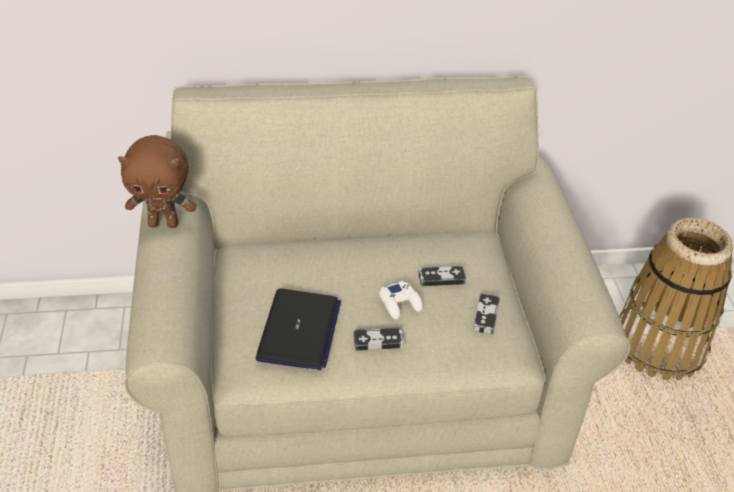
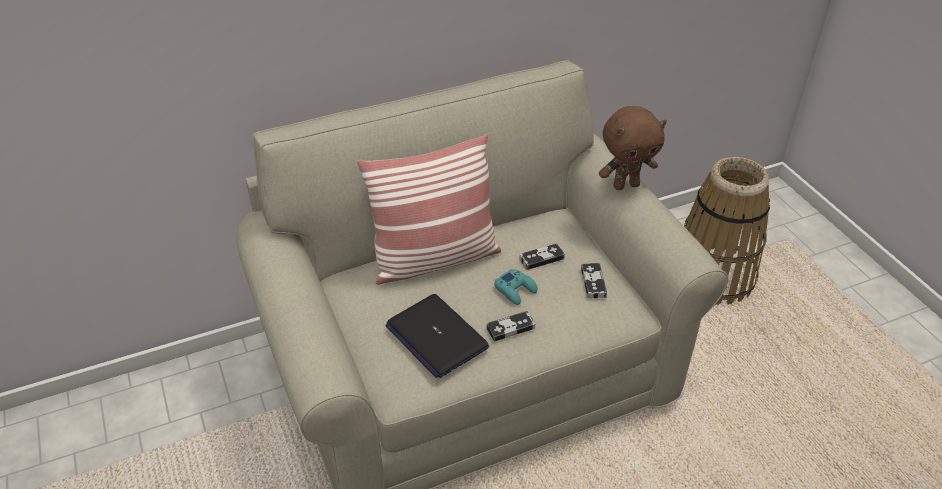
camera: 15 degrees left, 0 degrees up
(164, 223) = (276, 267): brown plush toy -> brown plush toy (626, 185)
(299, 331) = (436, 336): laptop -> laptop turned 150 degrees clockwise
(332, 253) = (434, 258): none -> pillow
(400, 304) = (515, 290): white game controller -> turquoise game controller

